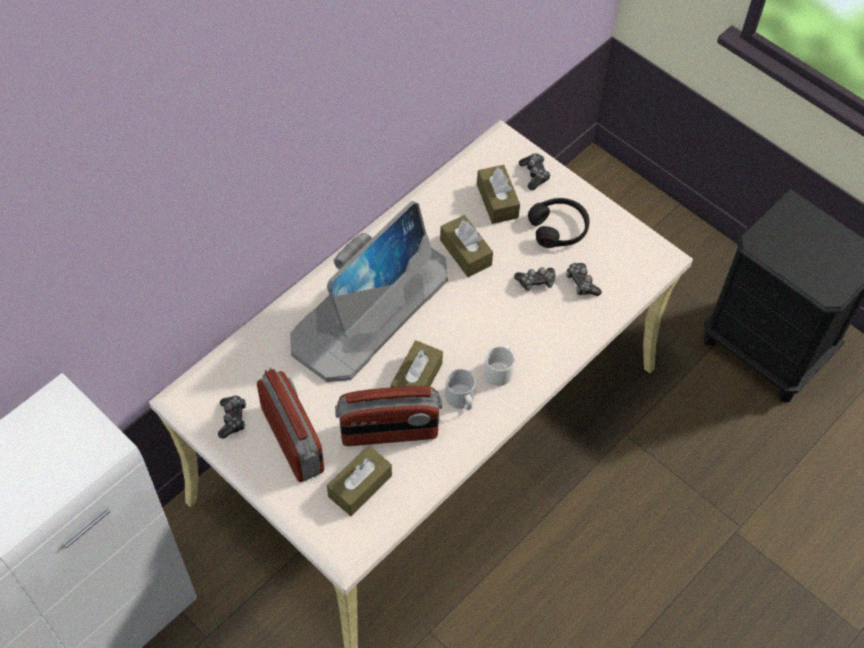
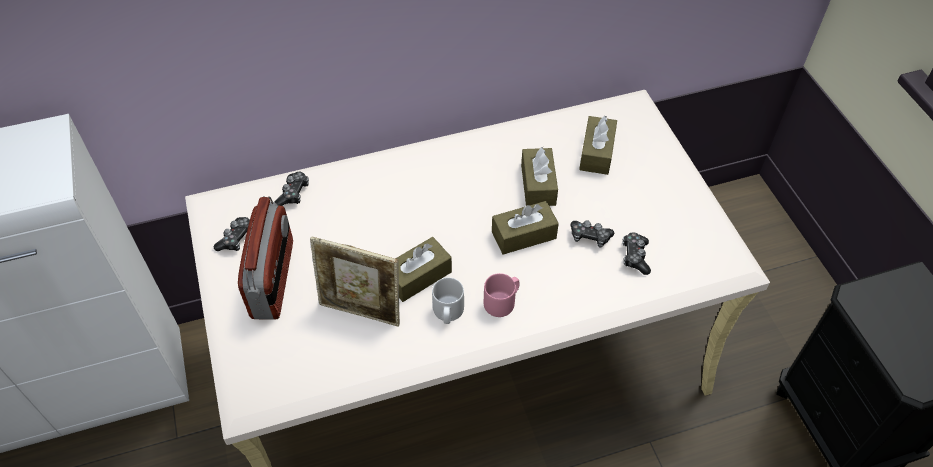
camera: 30 degrees right, 5 degrees down
(360, 486) = (301, 348): brown tissue box -> brown tissue box (523, 235)
(371, 307) = (421, 196): monitor -> none
(389, 432) = (361, 311): radio -> picture frame
(499, 371) = (502, 302): white mug -> pink mug
(534, 174) = (647, 144): game controller -> game controller (293, 193)
(558, 228) = (642, 198): black headphones -> none

